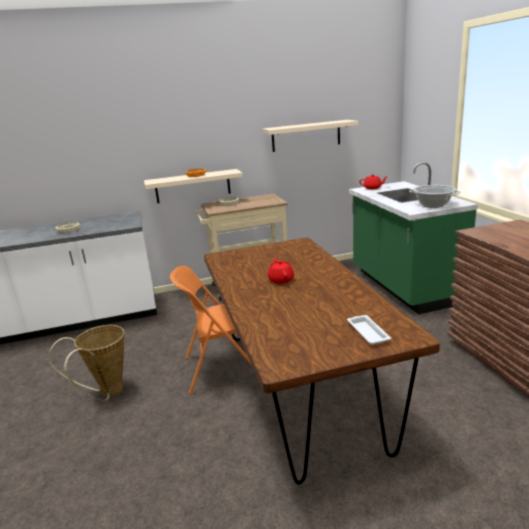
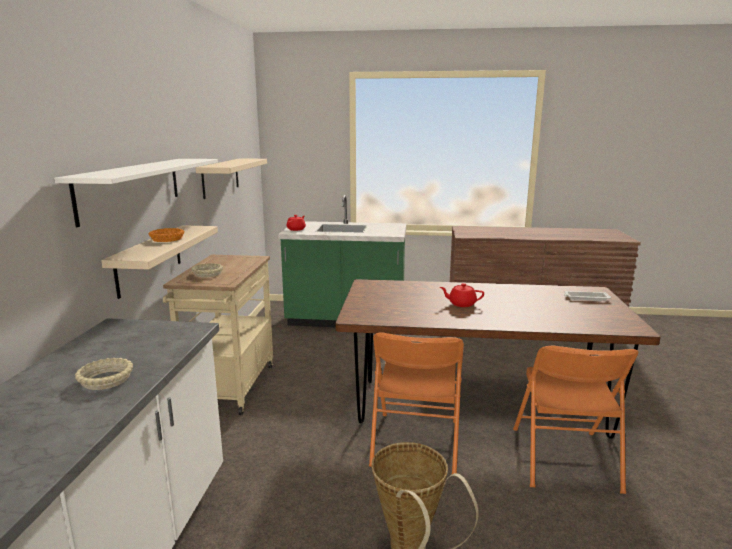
camera: 70 degrees left, 5 degrees down
(177, 142) = (132, 188): none -> white shelf
(241, 450) = (563, 458): none -> orange chair
(433, 205) = (388, 229): cooking pot -> none

